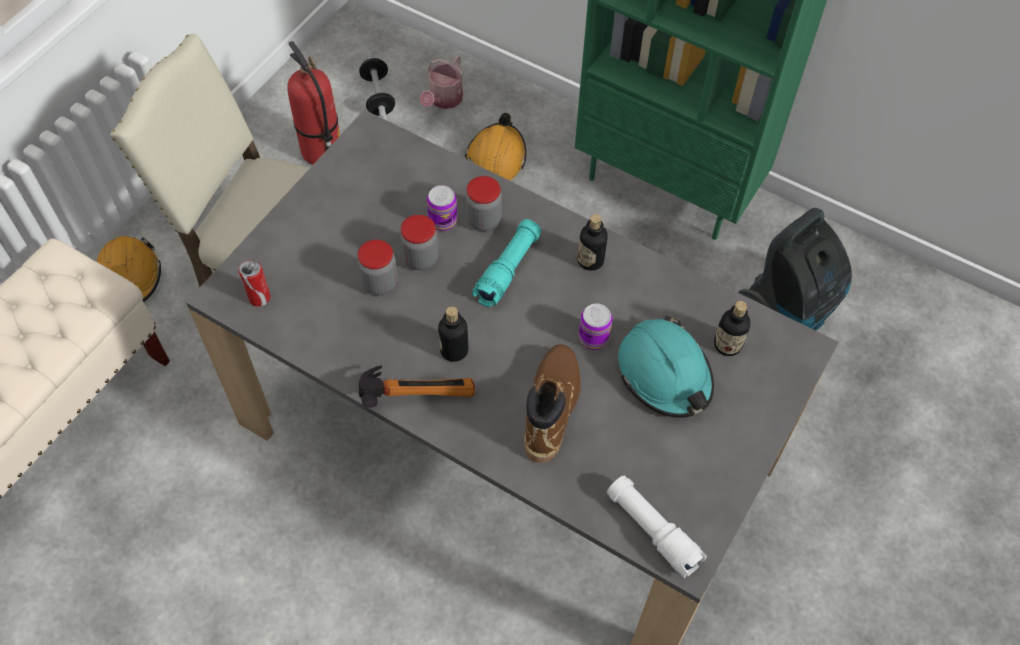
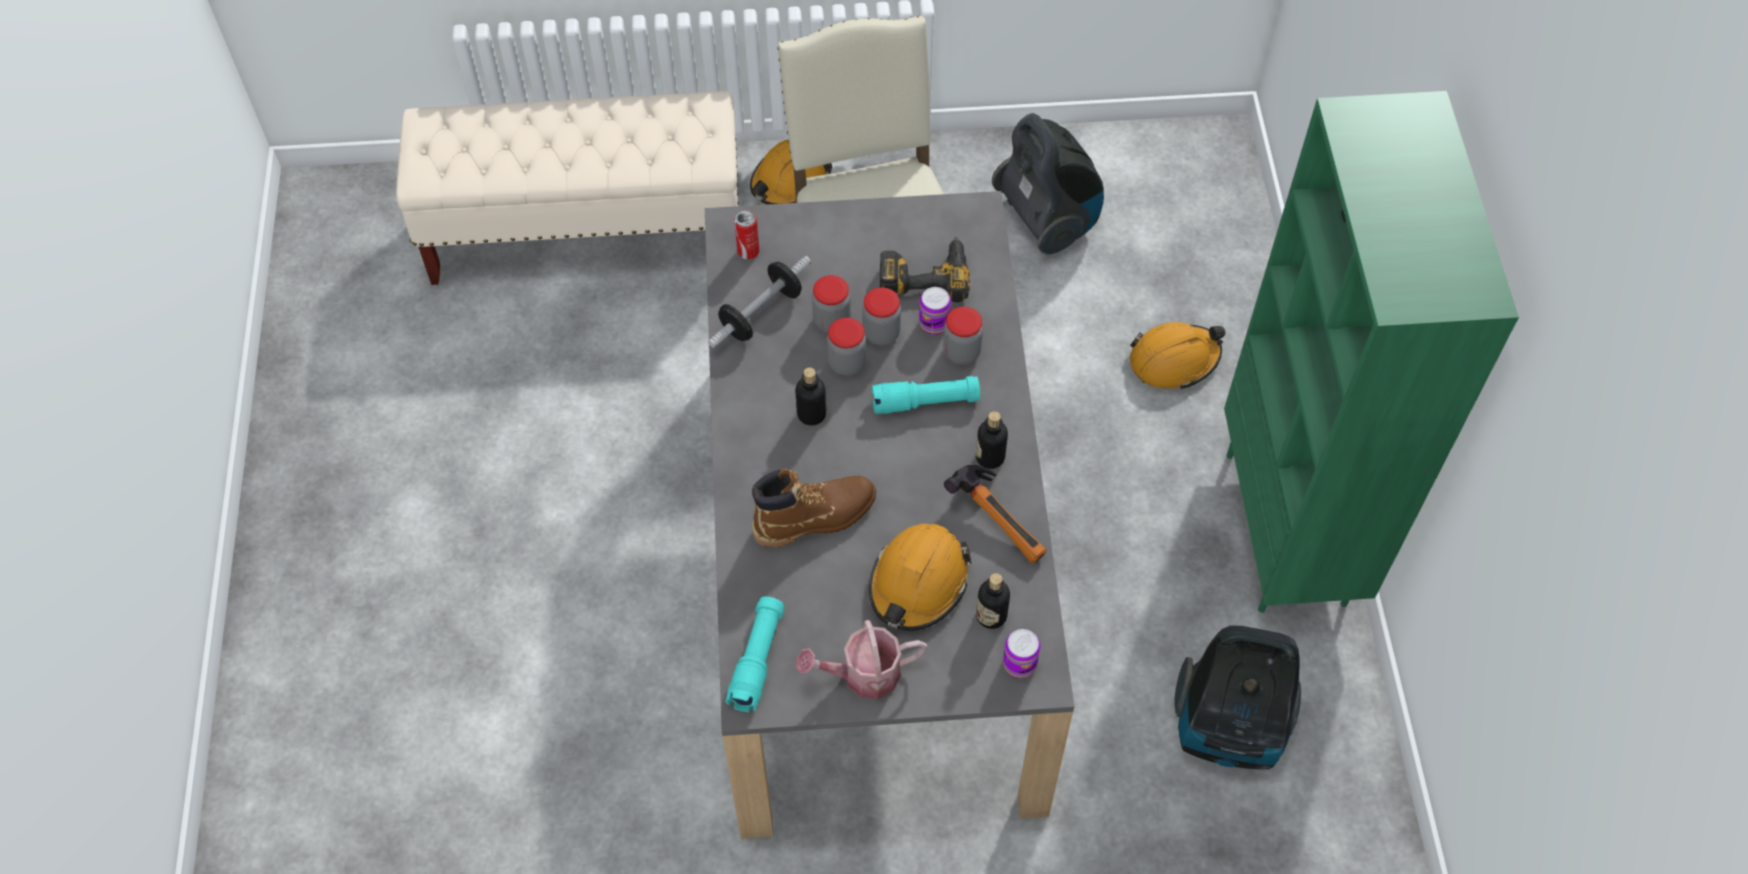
camera: 55 degrees right, 0 degrees up
(321, 151) = (1047, 218): fire extinguisher -> vacuum cleaner
(378, 97) = (1153, 217): dumbbell -> dumbbell (761, 313)
(392, 199) = (924, 273): none -> power drill
(416, 391) = (751, 413): hammer -> hammer (1001, 520)
(428, 298) = (847, 363): none -> jar
(443, 100) = (1202, 271): watering can -> watering can (863, 675)
(593, 338) = (910, 507): can -> can (1019, 664)
(652, 530) = (757, 660): white flashlight -> turquoise flashlight
(665, 374) = (918, 583): turquoise hard hat -> orange hard hat

